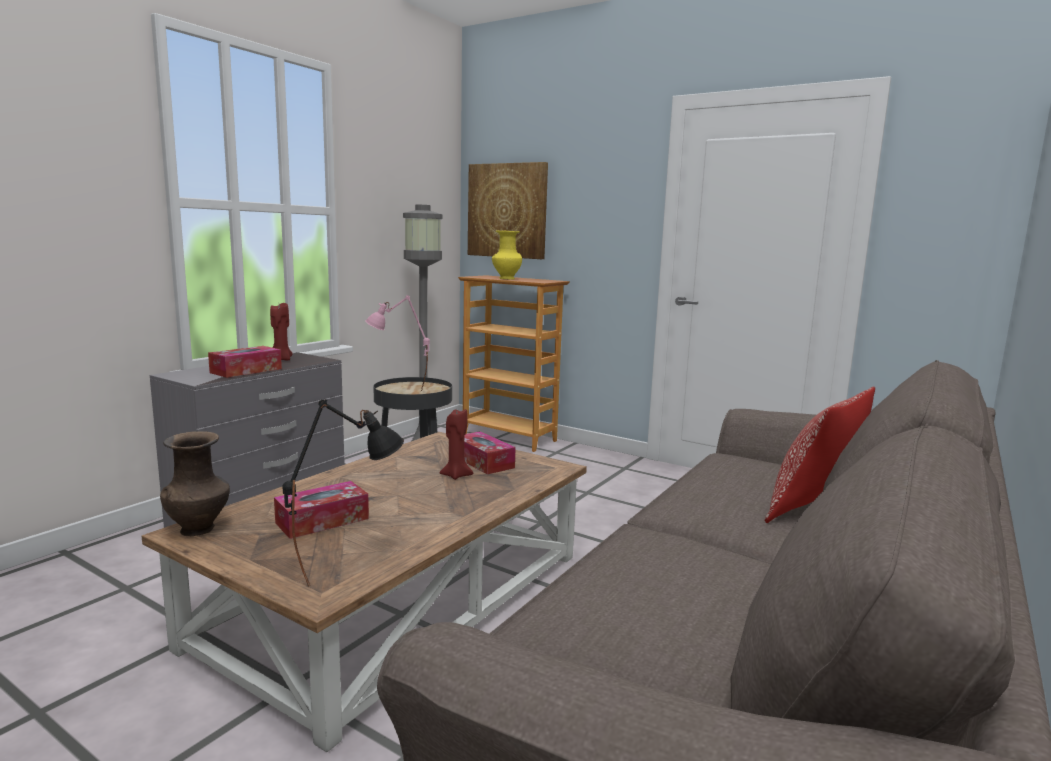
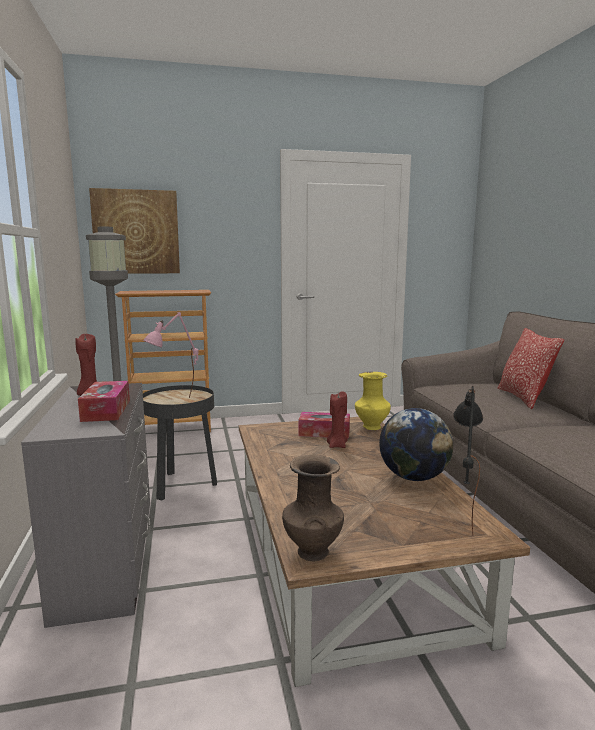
camera: 45 degrees left, 0 degrees up
(322, 521) = (360, 503): tissue box -> none
(426, 526) = (413, 477): none -> globe
(506, 279) = (162, 292): yellow vase -> yellow vase (371, 427)

